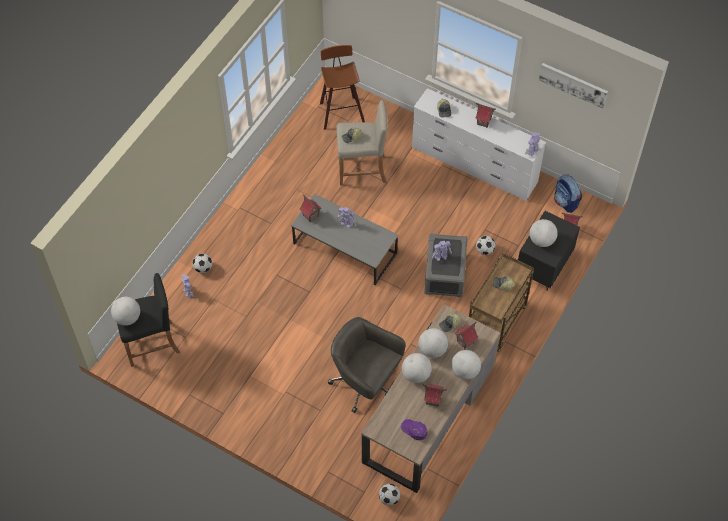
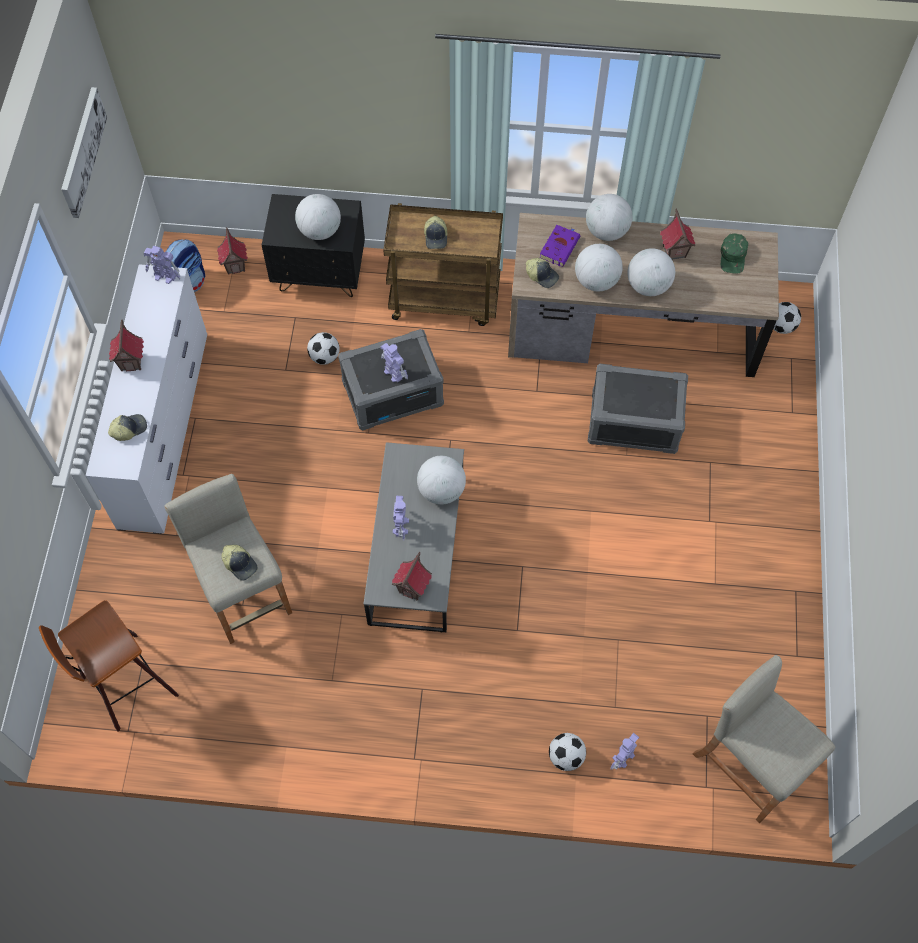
camera: 115 degrees left, 5 degrees up
(127, 318) = (798, 753): globe -> globe (441, 490)
(151, 344) = (749, 764): black stool -> beige stool
(365, 383) = (633, 422): grey office chair -> grey storage box
(414, 430) = (733, 257): purple cap -> green cap
(465, 342) = (559, 246): toy house -> purple book

